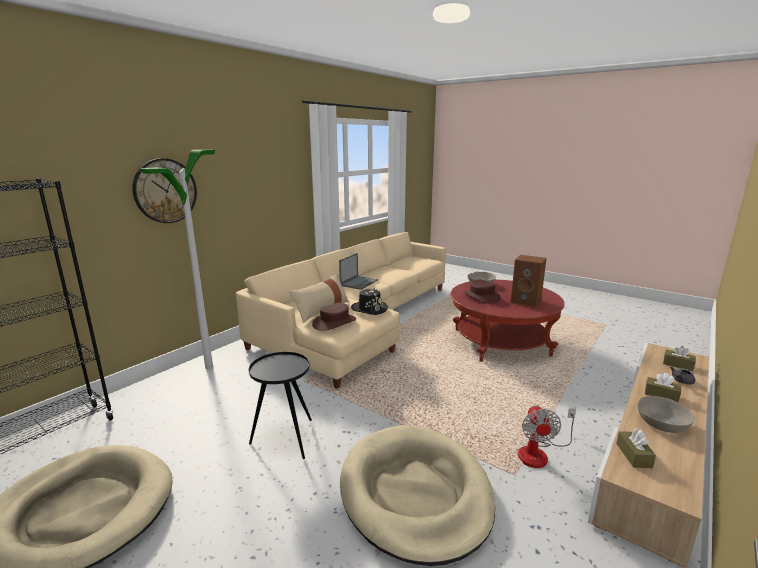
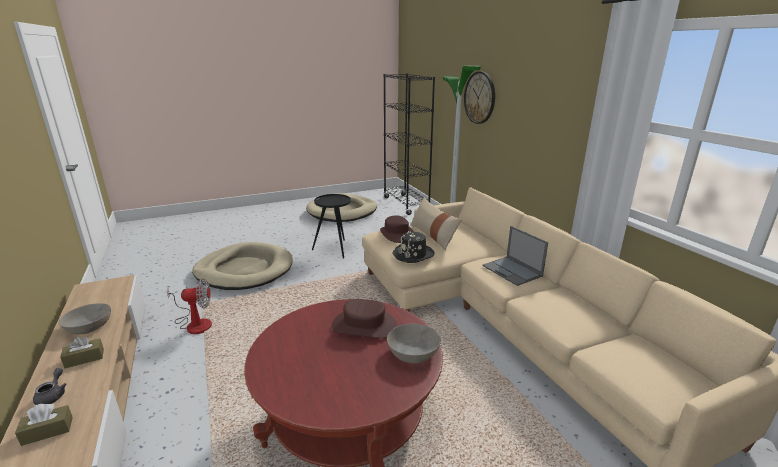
camera: 120 degrees right, 5 degrees up
(526, 301) = (304, 357): brown speaker -> none
(539, 453) = (195, 323): fan -> fan turned 135 degrees clockwise
(633, 455) = (114, 294): brown tissue box -> none

